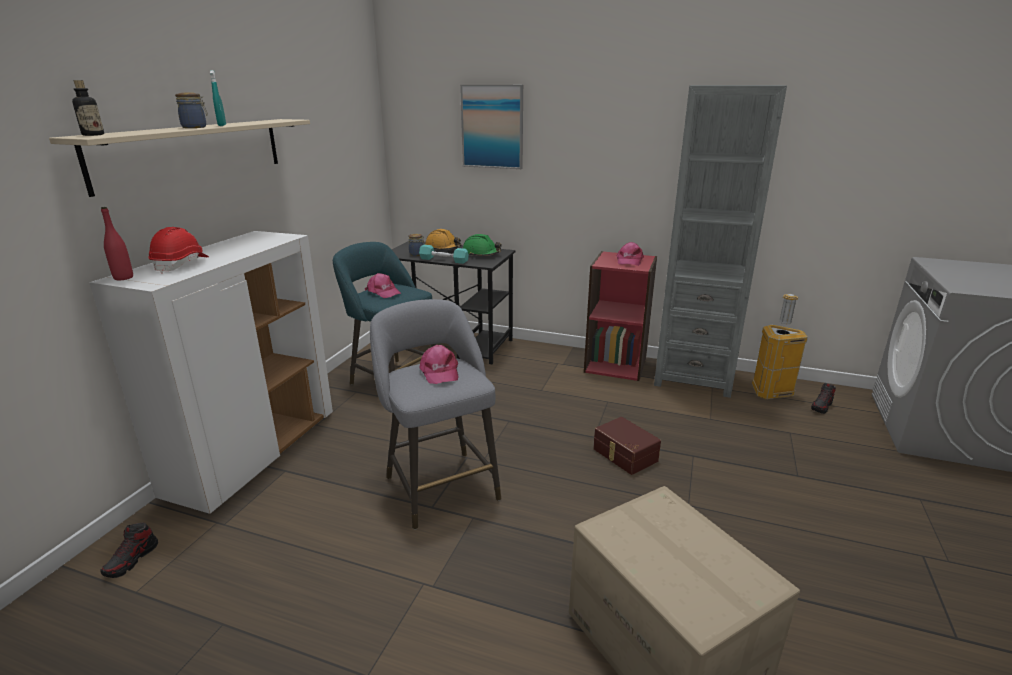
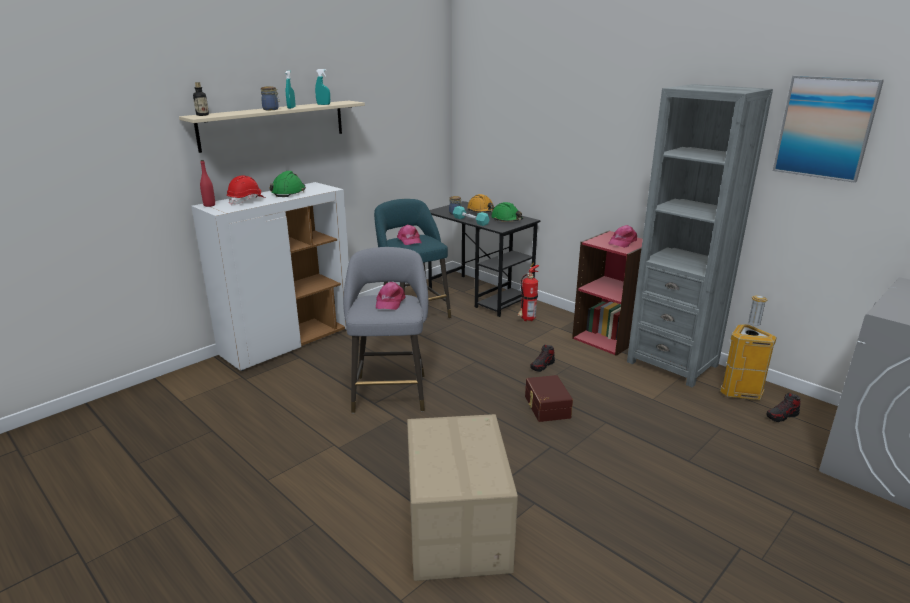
camera: 25 degrees right, 0 degrees up
(132, 560) = (188, 385): shoe -> shoe (542, 365)
(233, 246) = (288, 192): none -> green hard hat
(260, 122) = (323, 104): none -> turquoise spray bottle
(492, 127) = (530, 110): picture -> picture (825, 128)
(523, 362) = (526, 320): none -> fire extinguisher

